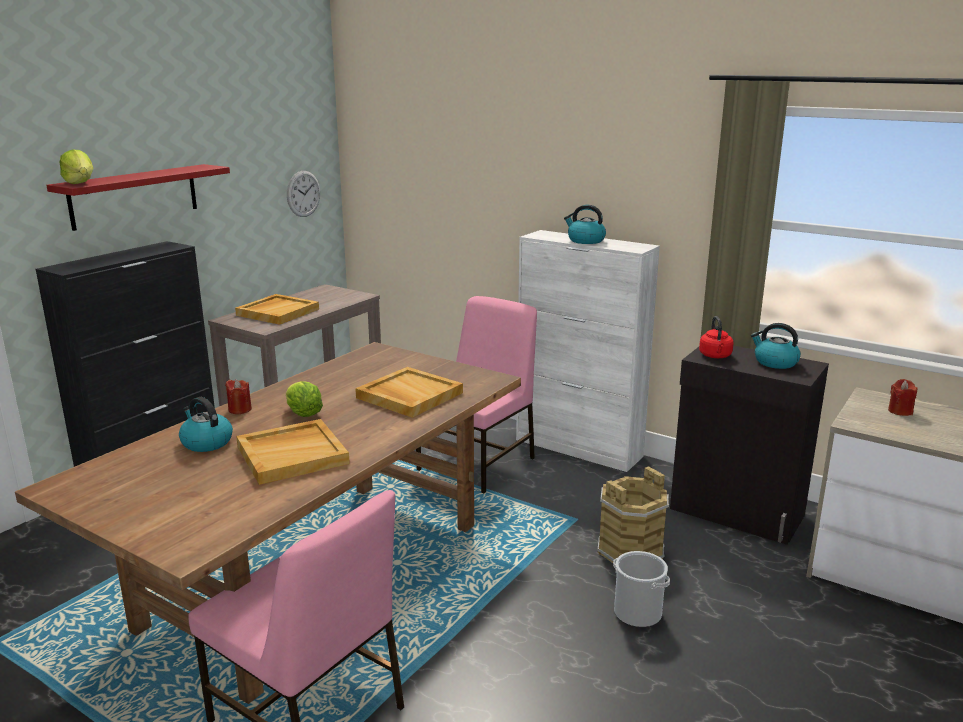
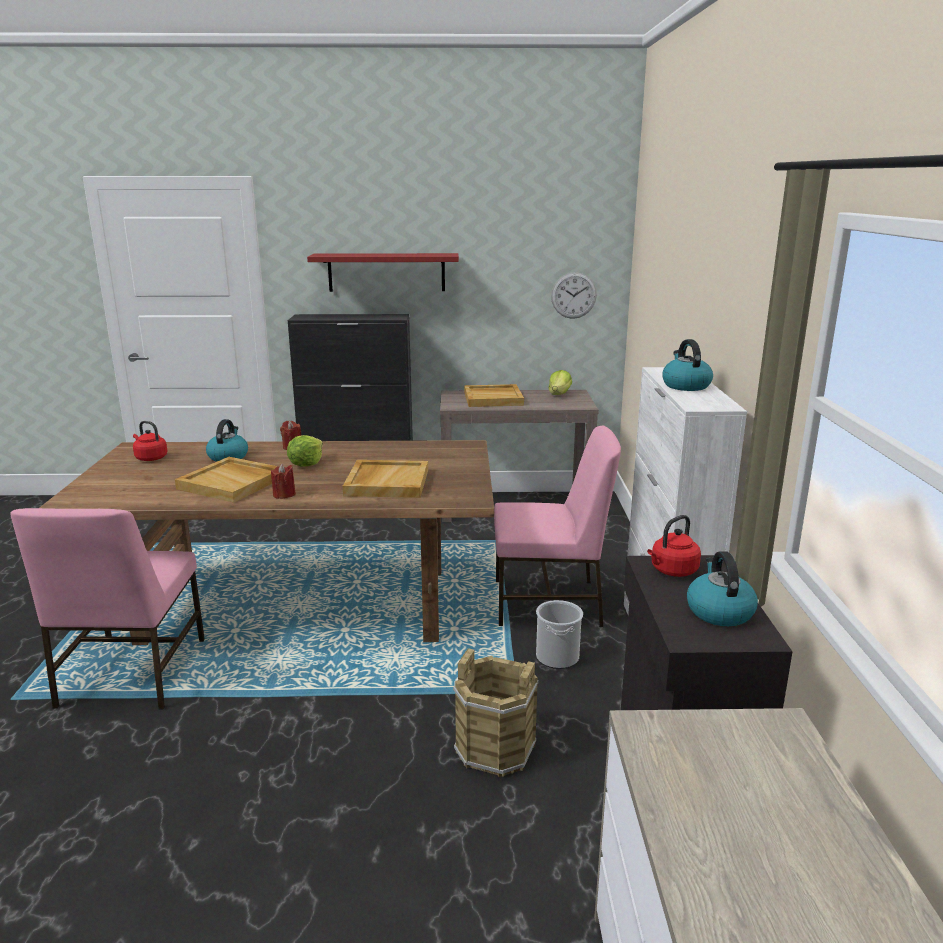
camera: 55 degrees right, 0 degrees up
(80, 183) = (327, 254): lettuce -> lettuce (559, 394)
(121, 483) = (150, 458): none -> red kettle
(637, 613) = (385, 791): bucket -> bucket (557, 657)
(900, 411) = (761, 766): red candle -> red candle (284, 495)

